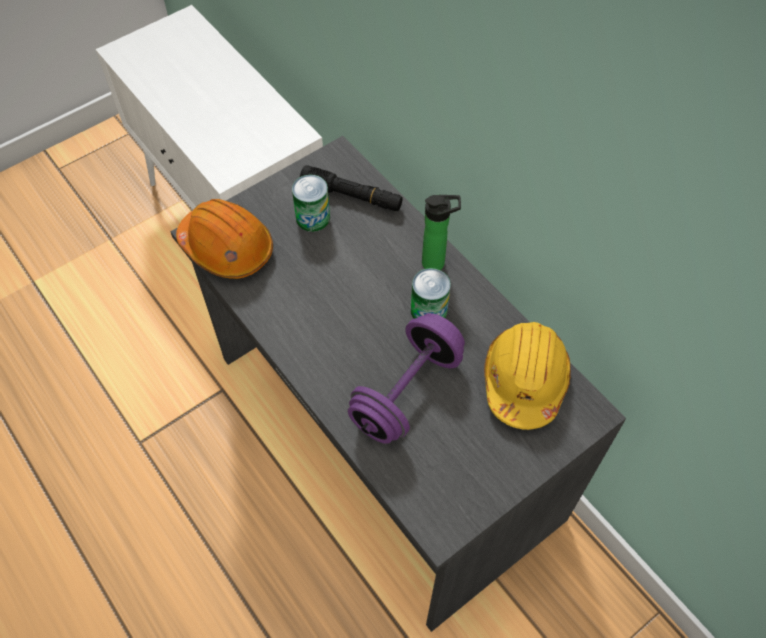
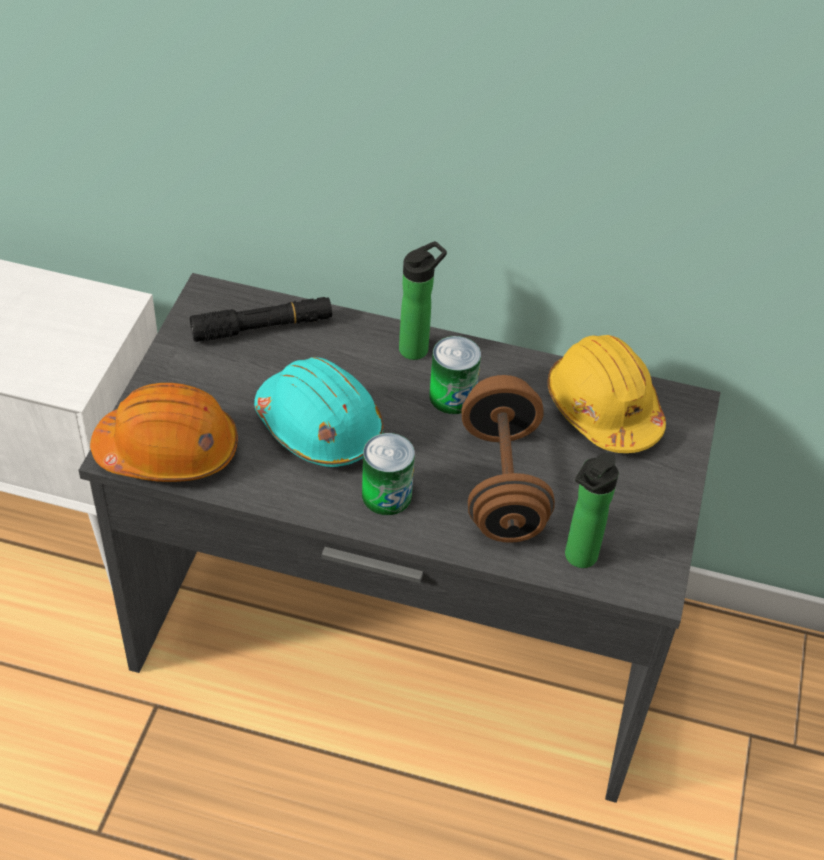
camera: 40 degrees left, 10 degrees down
(313, 218) = (240, 371): can -> can (386, 495)
(326, 283) = (319, 427): none -> turquoise hard hat
(406, 392) = (502, 483): purple dumbbell -> brown dumbbell
(408, 476) = (578, 559): none -> bottle

